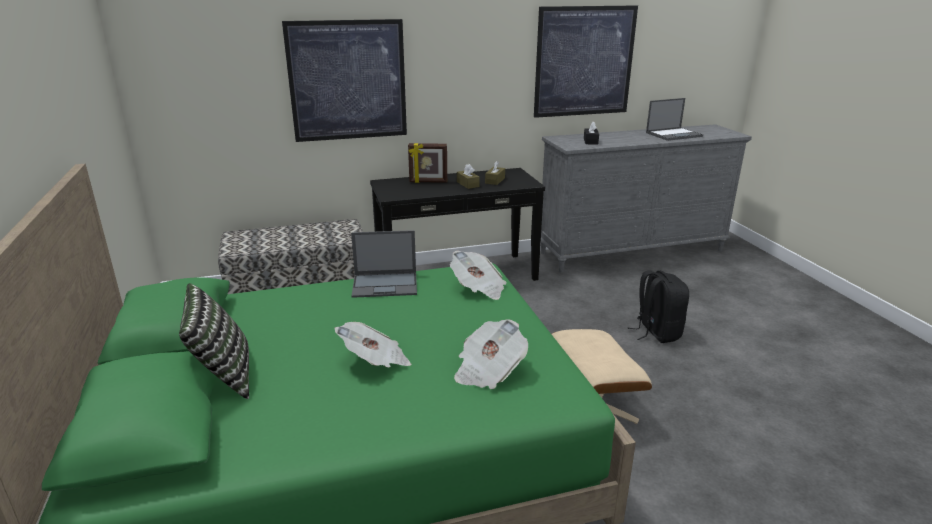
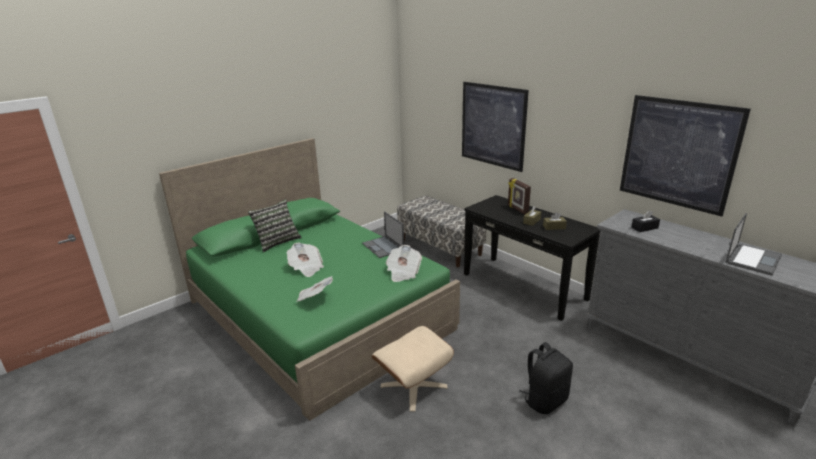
camera: 65 degrees right, 0 degrees up
(674, 134) = (753, 259): laptop -> laptop turned 90 degrees counterclockwise

